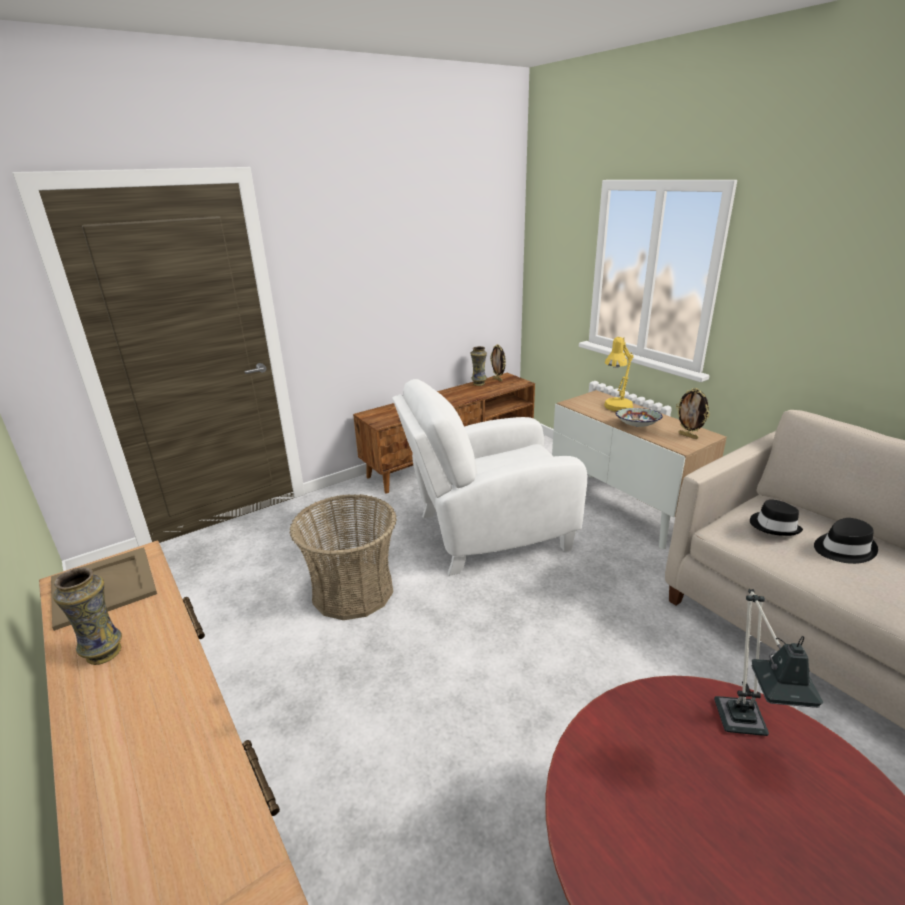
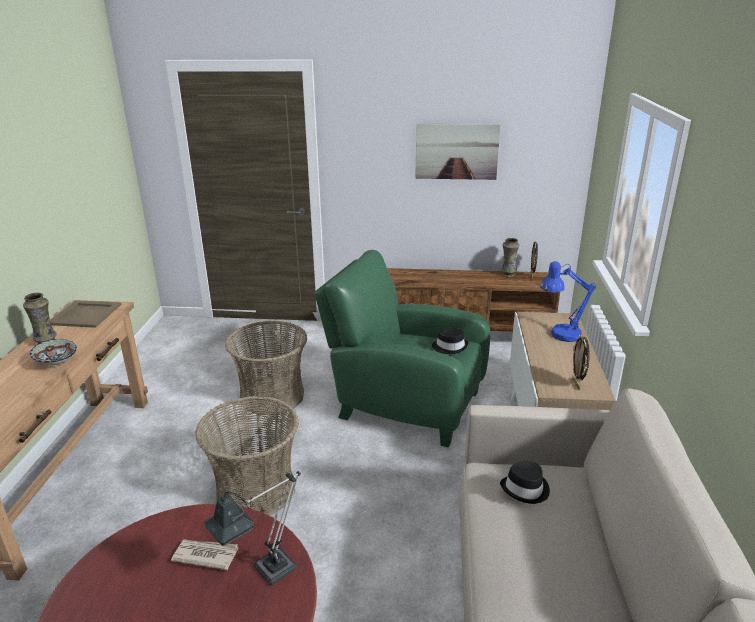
camera: 40 degrees right, 0 degrees up
(418, 266) = (456, 151): none -> picture
(472, 690) = (255, 490): none -> basket
(487, 533) = (405, 403): white armchair -> green armchair
(616, 408) = (560, 335): yellow table lamp -> blue table lamp
(637, 426) = (546, 357): bowl -> bowl (56, 362)
(672, 761) = (205, 555): none -> newspaper
(842, 548) = (544, 534): black hat -> black hat (450, 347)

